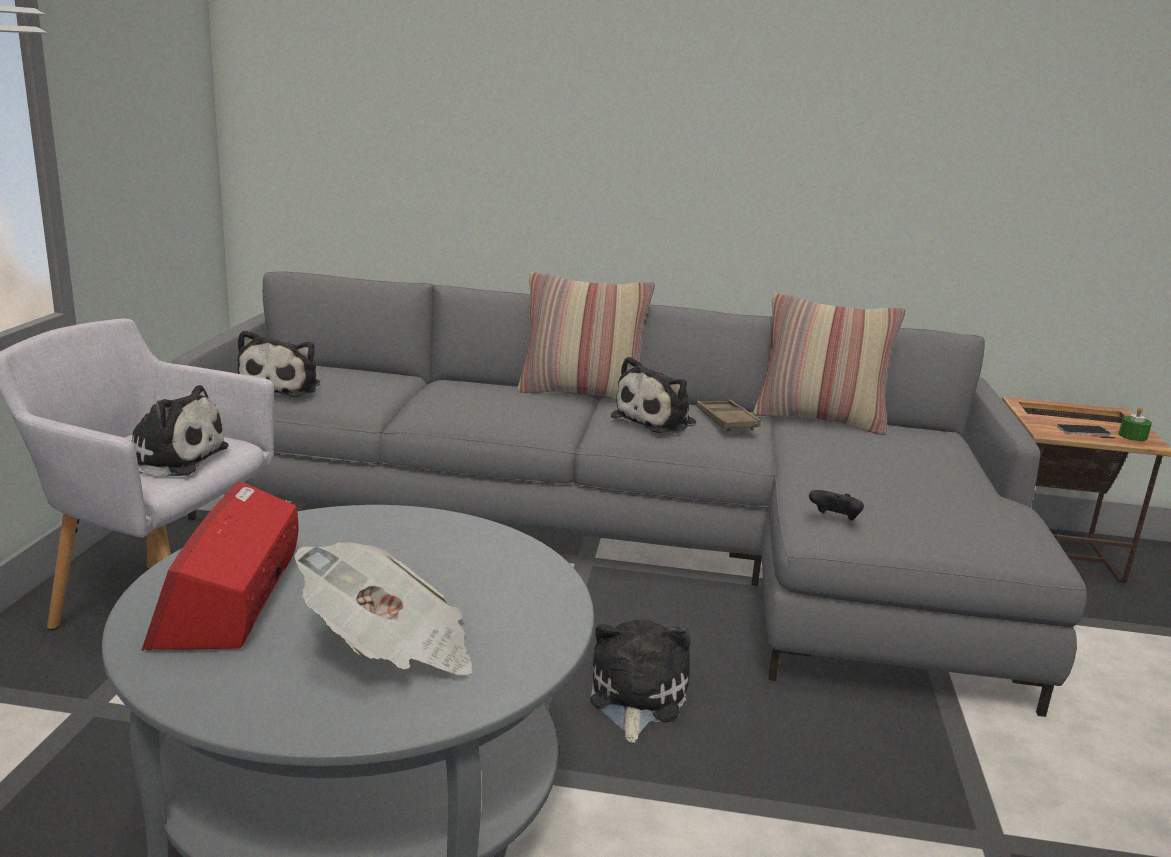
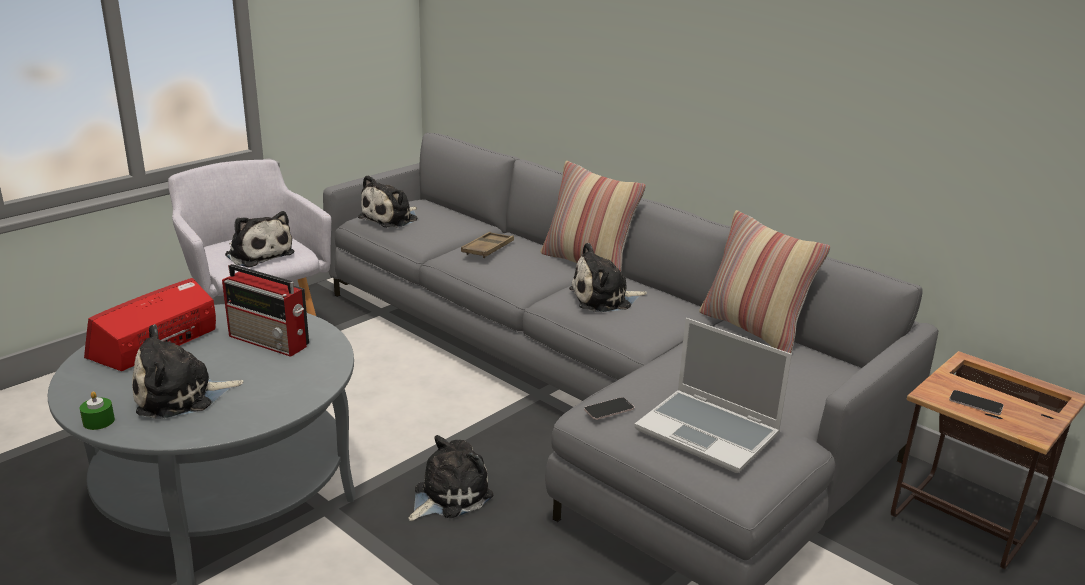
camera: 35 degrees right, 5 degrees up
(390, 650) = (181, 396): newspaper -> plush toy
(396, 548) = (270, 341): none -> radio
(726, 421) = (657, 312): brown tray -> brown tray (488, 249)
(834, 519) = (609, 409): black game controller -> phone
(949, 512) = (709, 432): none -> laptop
(1132, 436) = (1025, 423): green candle -> green candle (98, 421)

